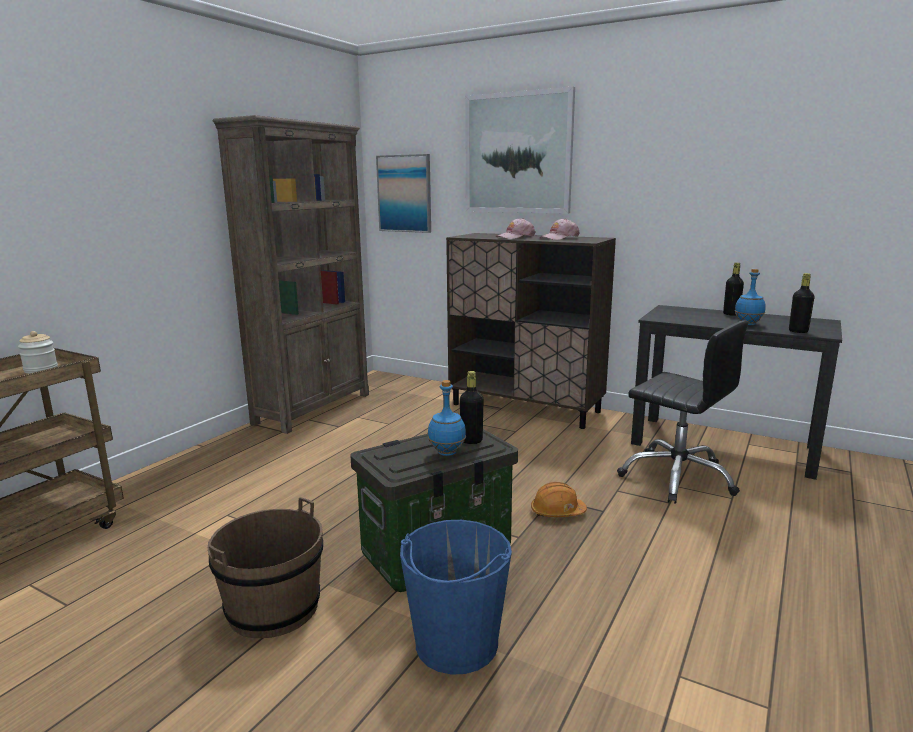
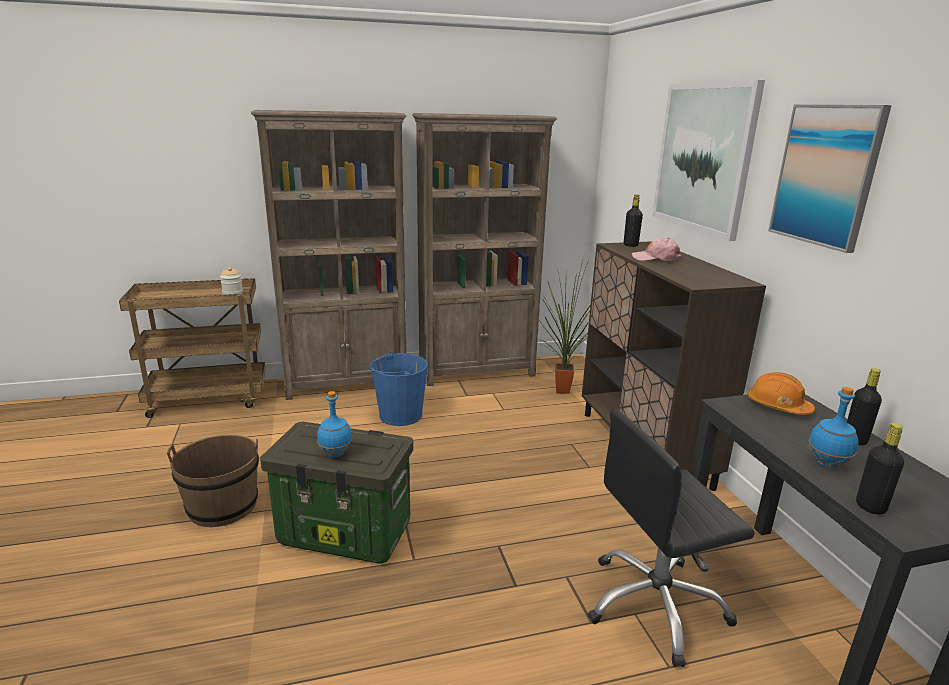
camera: 45 degrees right, 5 degrees up
(195, 462) = (347, 384): none -> brown bookcase
(404, 193) = (619, 185): picture -> picture (826, 175)
(410, 397) = (562, 392): none -> potted plant
(456, 644) = (245, 601): blue bucket -> blue bucket (400, 415)
(471, 440) = (371, 452): black bottle -> black bottle (630, 245)
(557, 512) = (479, 560): orange hard hat -> orange hard hat (777, 406)
(559, 238) = (694, 270): pink cap -> none
(677, 477) = (655, 605): black office chair -> black office chair turned 75 degrees clockwise

